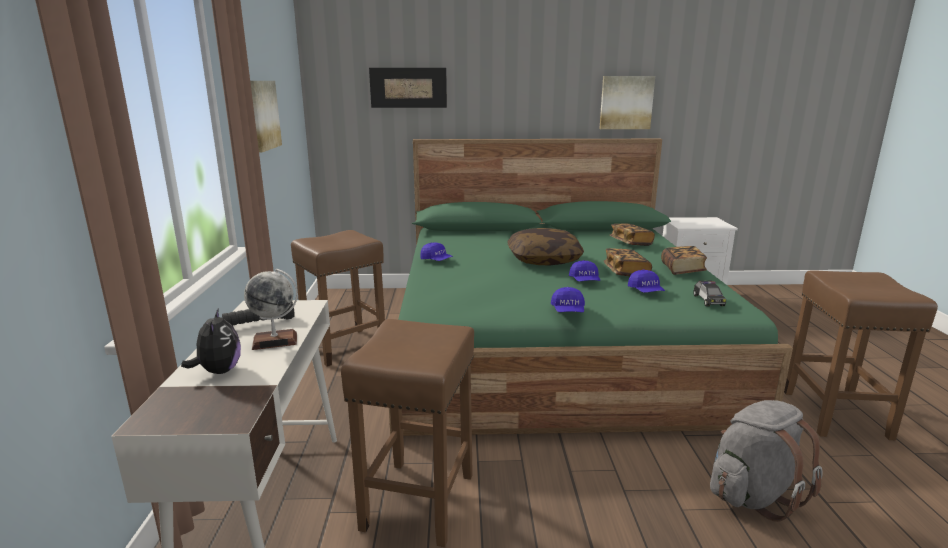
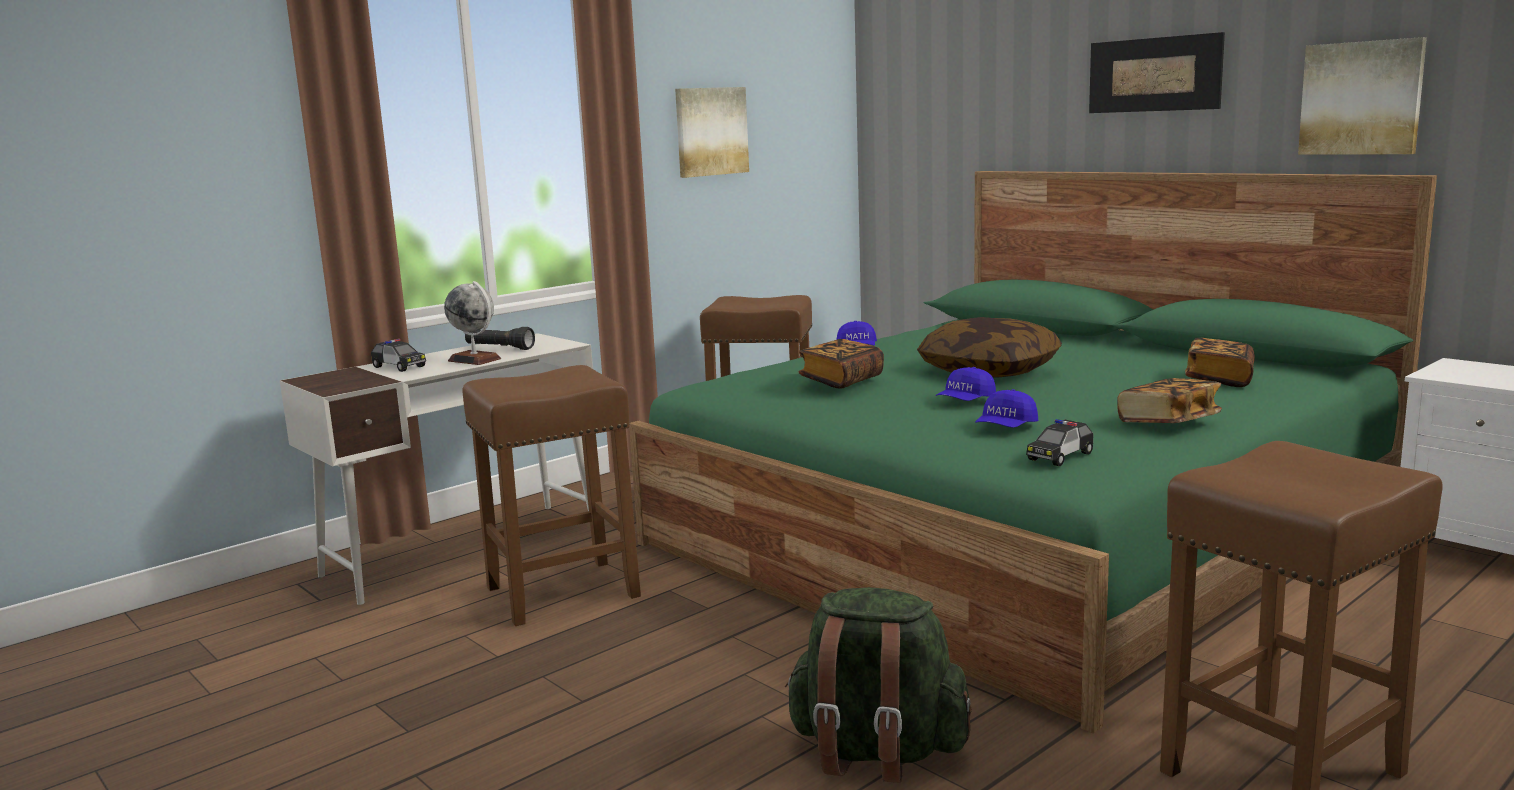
camera: 50 degrees right, 5 degrees down
(219, 371) = (399, 367): plush toy -> toy car
(408, 87) = (981, 88): picture -> picture (1154, 74)
(568, 311) = (831, 419): blue cap -> none
(625, 272) = (1059, 406): book -> book (841, 380)
(753, 494) = (876, 752): grey backpack -> green backpack

